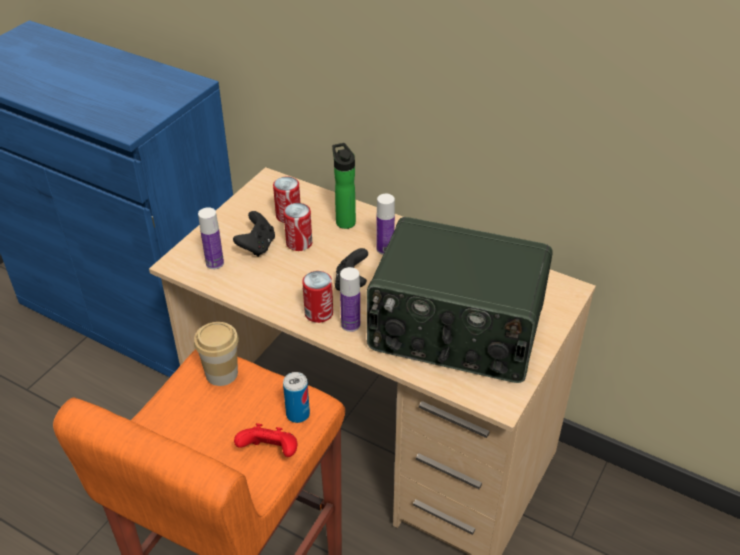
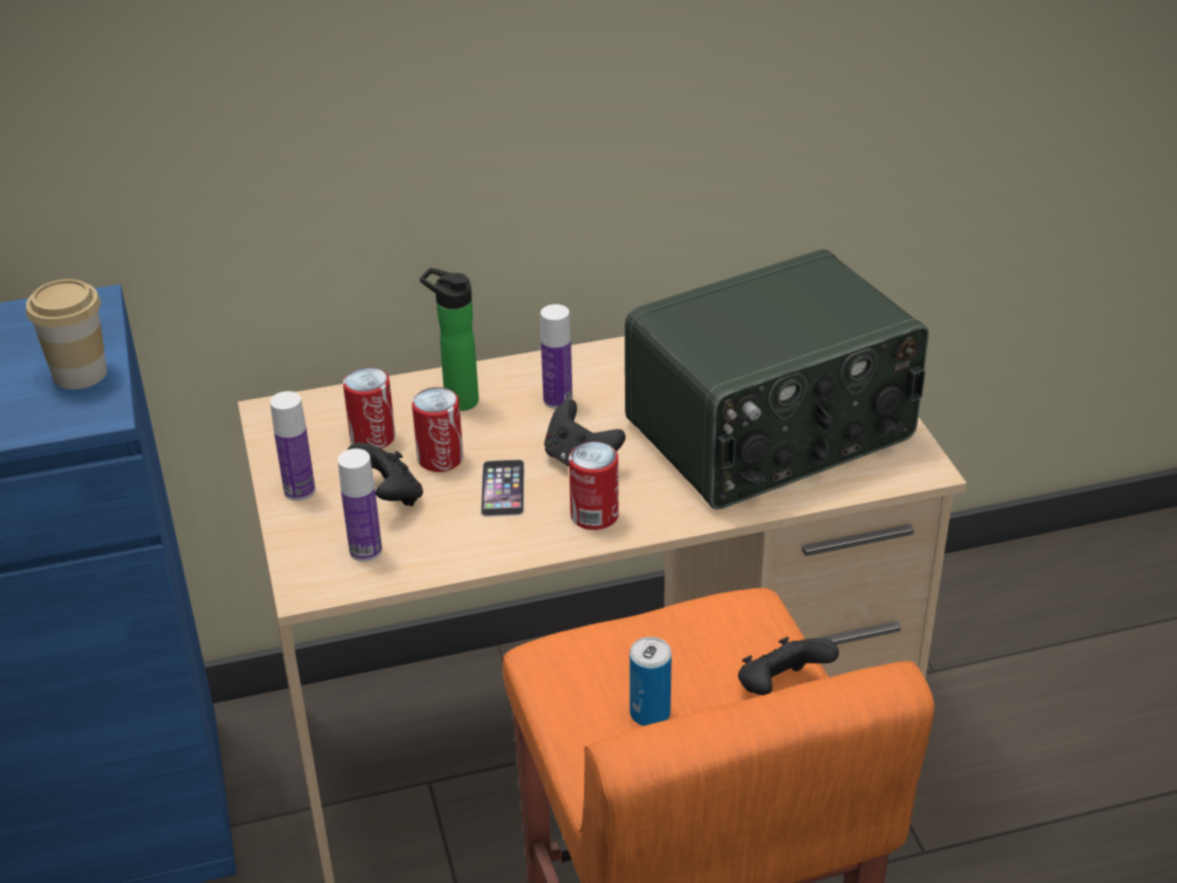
camera: 45 degrees left, 5 degrees down
(221, 373) = (589, 656): cup -> cup (80, 374)
(270, 452) = (780, 688): red game controller -> black game controller
(298, 414) = (746, 629): can -> can (650, 713)
(303, 273) = (503, 488): none -> phone
(350, 325) = (651, 502): bottle -> bottle (299, 491)

